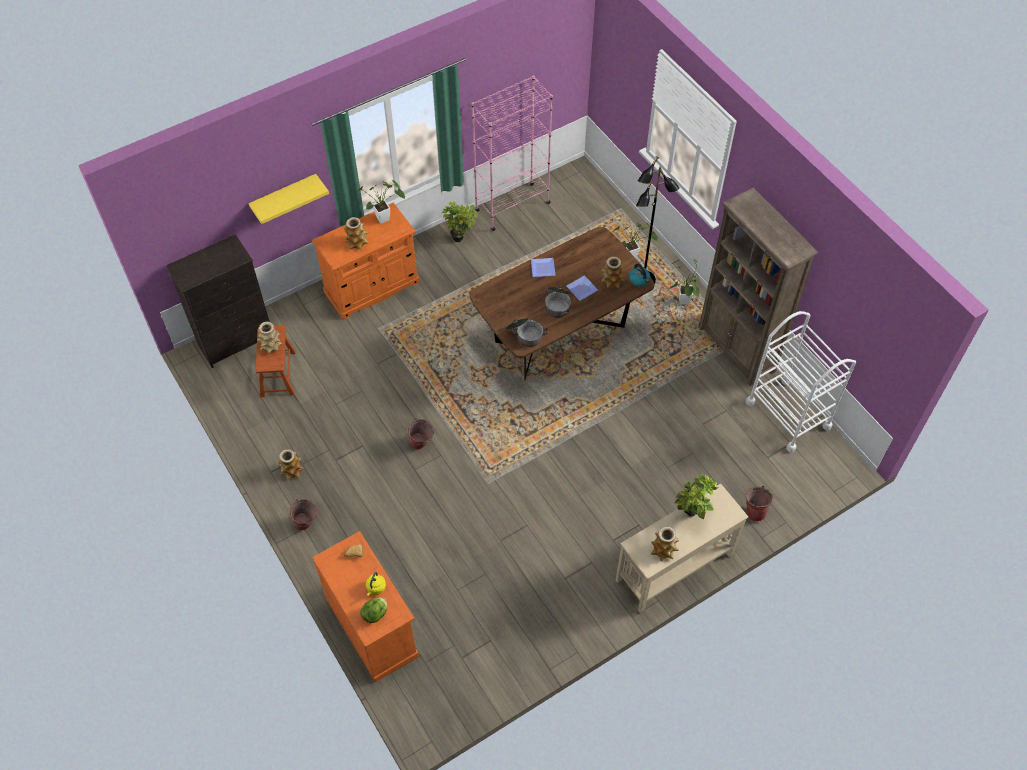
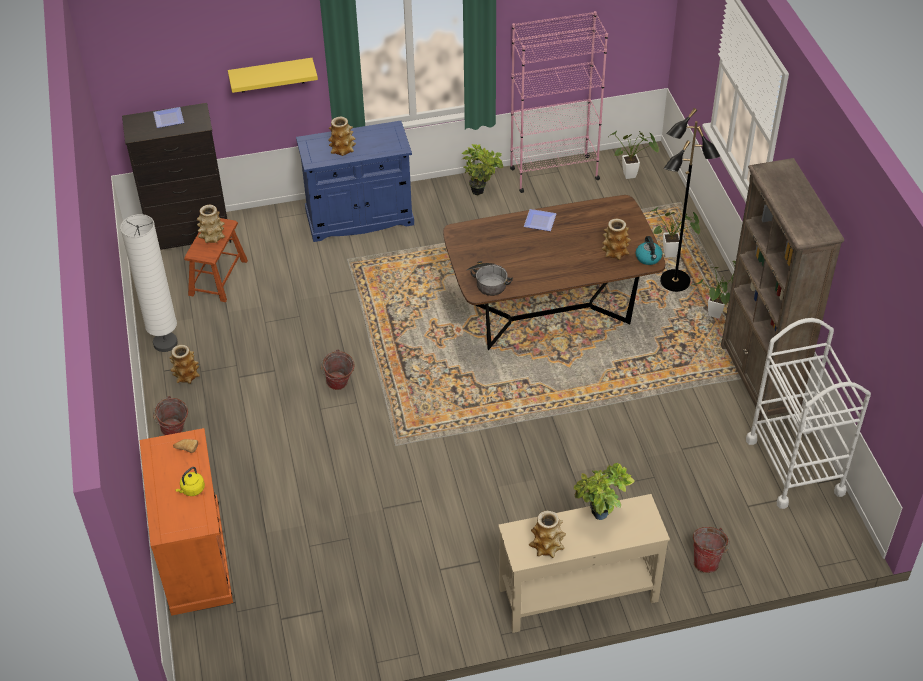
camera: 20 degrees right, 10 degrees down
(261, 446) = (165, 343): none -> white floor lamp
(372, 287) = (359, 218): orange cabinet -> blue cabinet
(375, 613) = (178, 515): lettuce -> none
(385, 218) = (385, 133): potted plant -> potted plant (632, 175)
(557, 304) = (540, 261): cooking pot -> none
(582, 288) = (576, 251): plate -> plate (169, 118)

